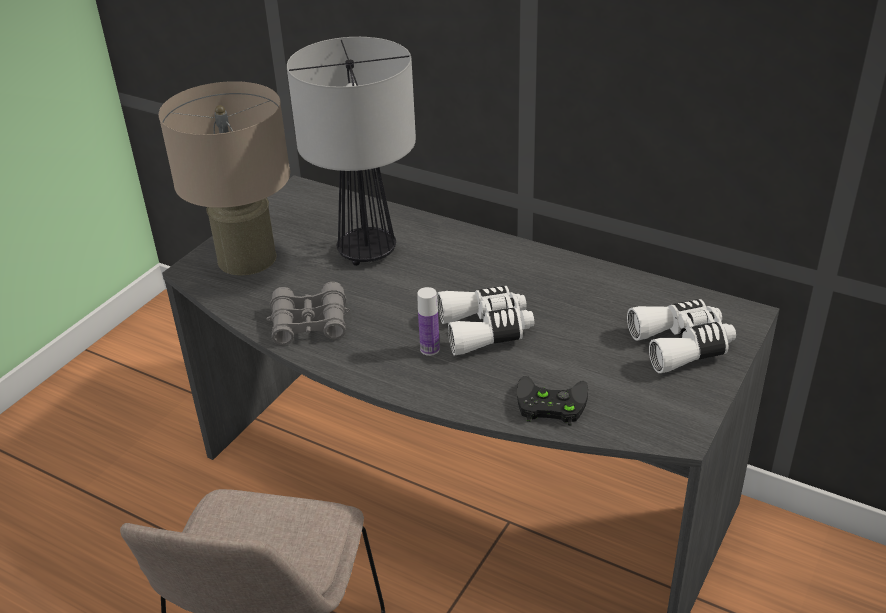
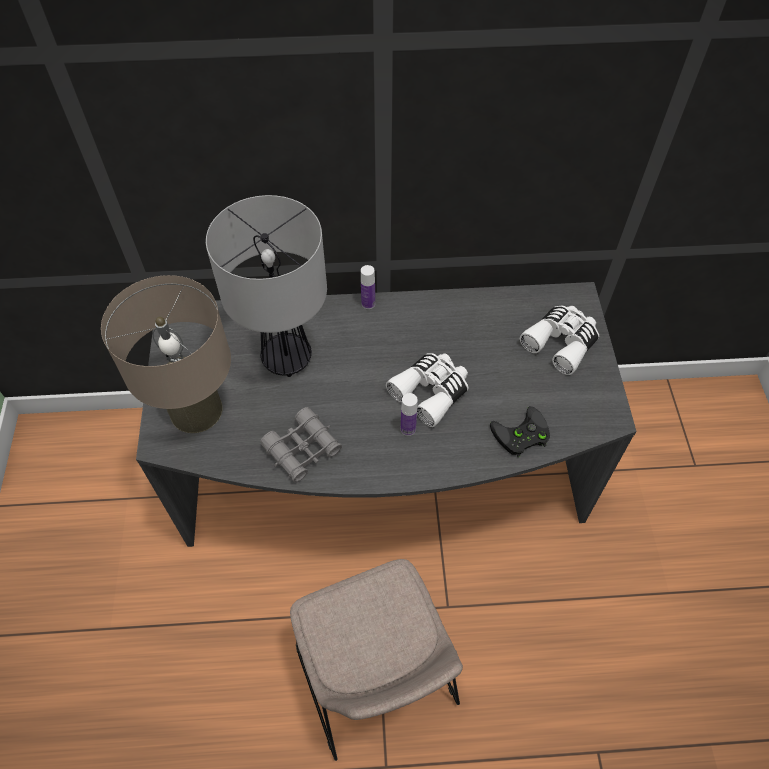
camera: 35 degrees left, 20 degrees up
(491, 239) = (368, 303): none -> bottle

